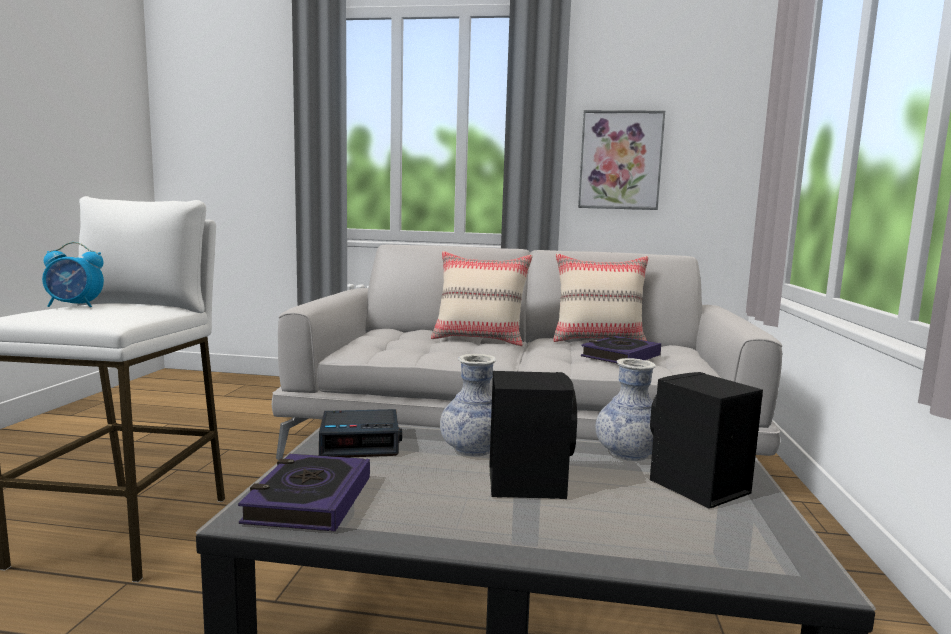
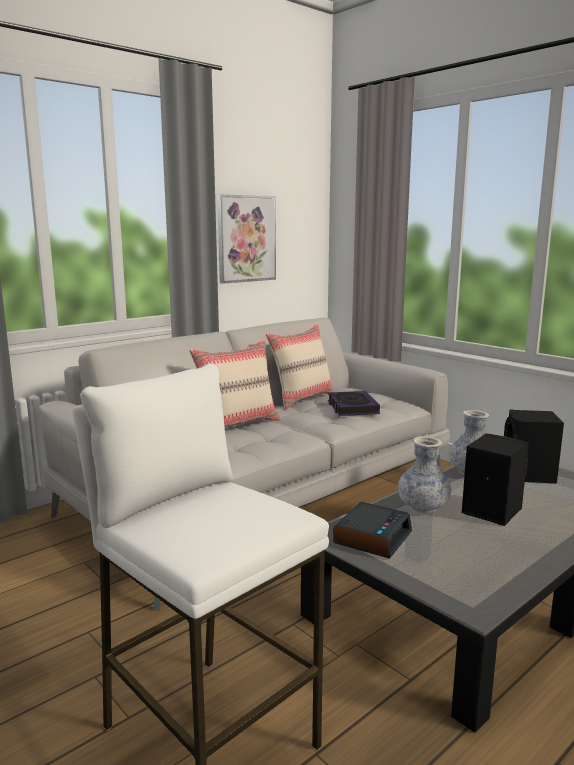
camera: 50 degrees left, 5 degrees up
(75, 306) = (183, 522): alarm clock -> none
(309, 500) = (464, 581): book -> none

